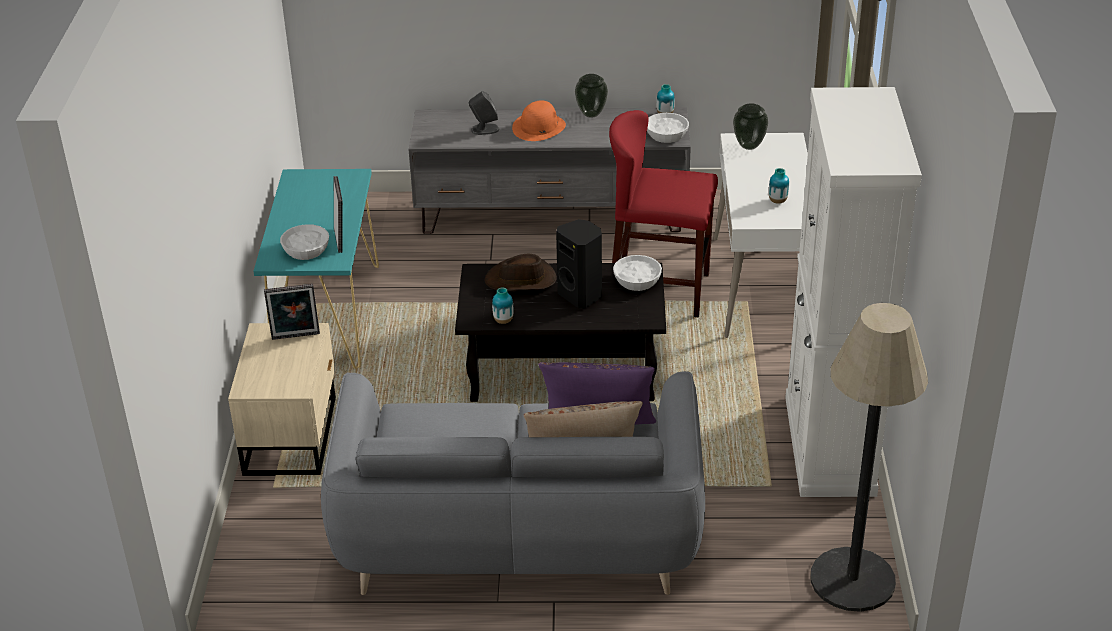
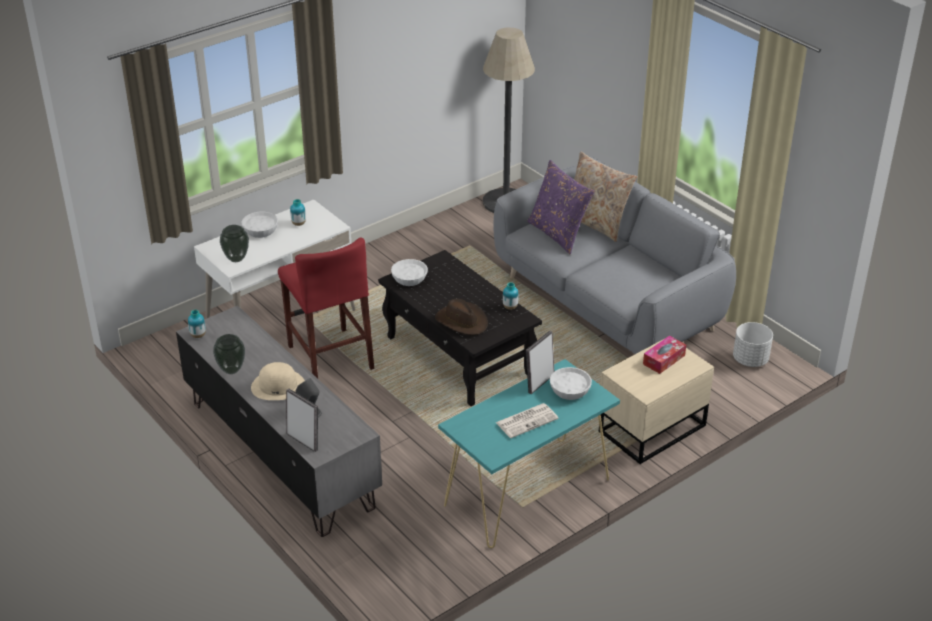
camera: 130 degrees left, 0 degrees up
(276, 586) = (750, 360): none -> white planter
(285, 371) = (664, 360): none -> tissue box
(296, 337) = (632, 375): picture frame -> picture frame (304, 440)
(307, 210) = (527, 420): none -> newspaper
(539, 127) = (278, 386): orange hat -> beige hat
(581, 295) = (449, 291): black speaker -> none
(666, 135) = (231, 321): white bowl -> white bowl (261, 231)
(829, 446) = (415, 241): white cabinet -> none

